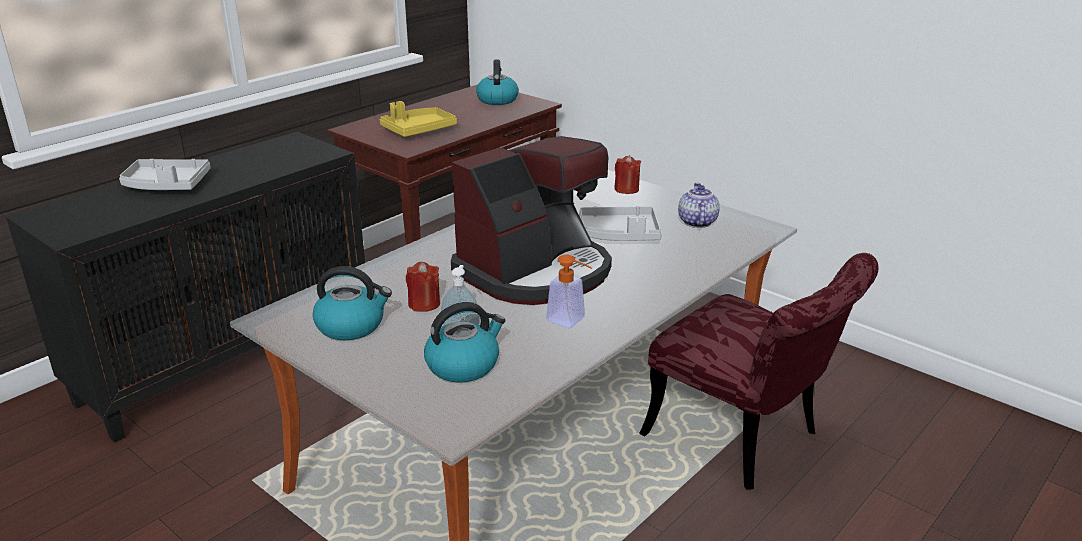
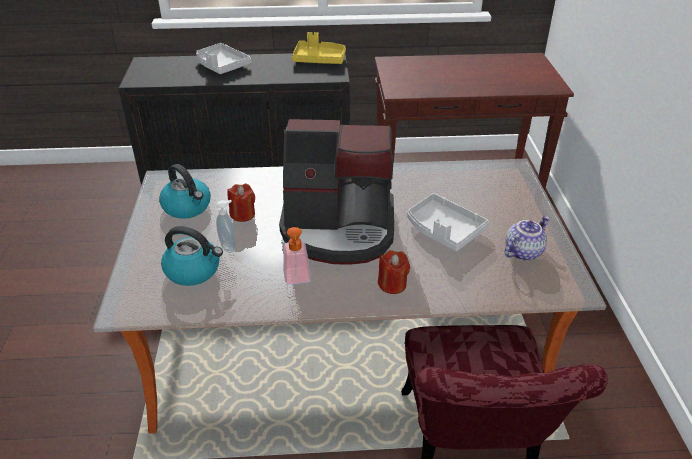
camera: 45 degrees right, 10 degrees up
(418, 130) = (428, 79): yellow tray -> yellow tray (319, 60)
(497, 99) = (527, 72): kettle -> none
(626, 189) = (516, 194): red candle -> red candle (392, 284)

